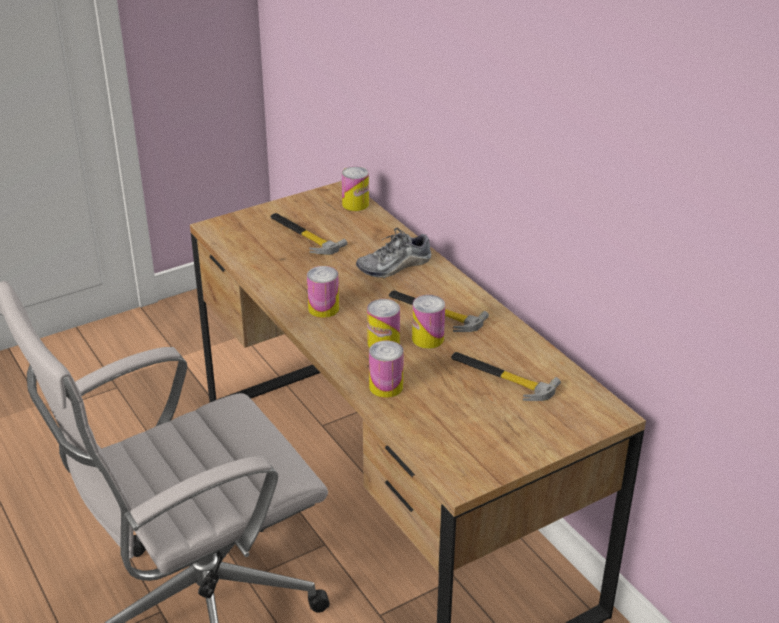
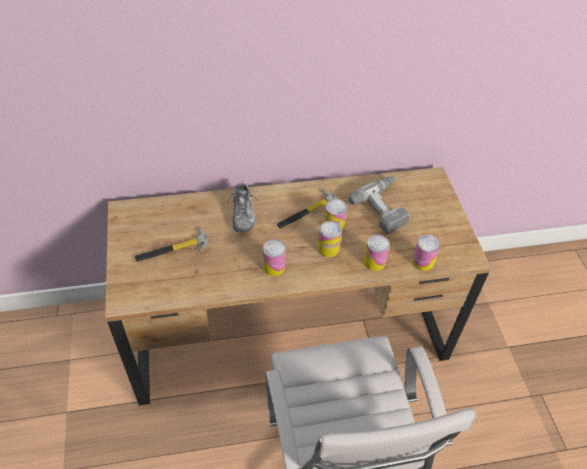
camera: 70 degrees left, 15 degrees up
(355, 204) = (149, 208): can -> can (422, 262)
(501, 378) = (386, 207): hammer -> power drill

